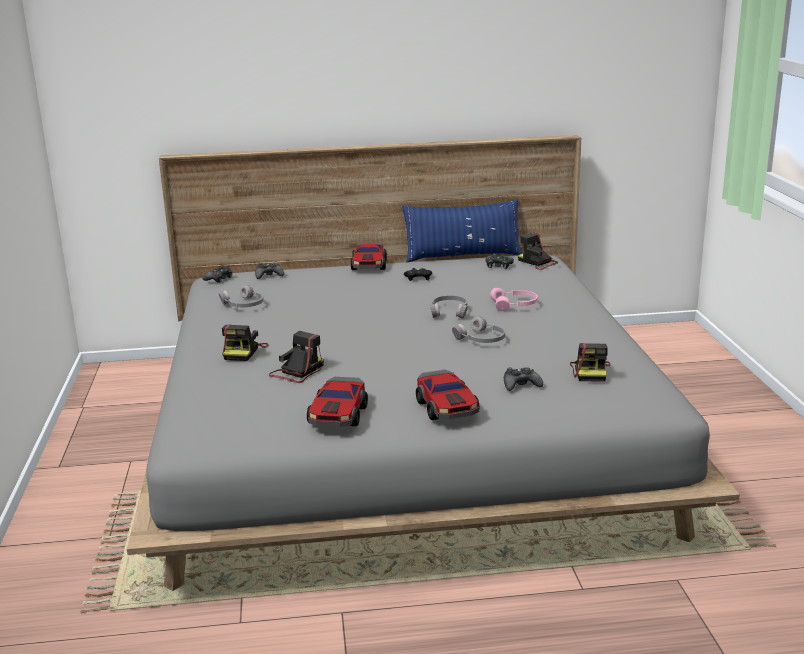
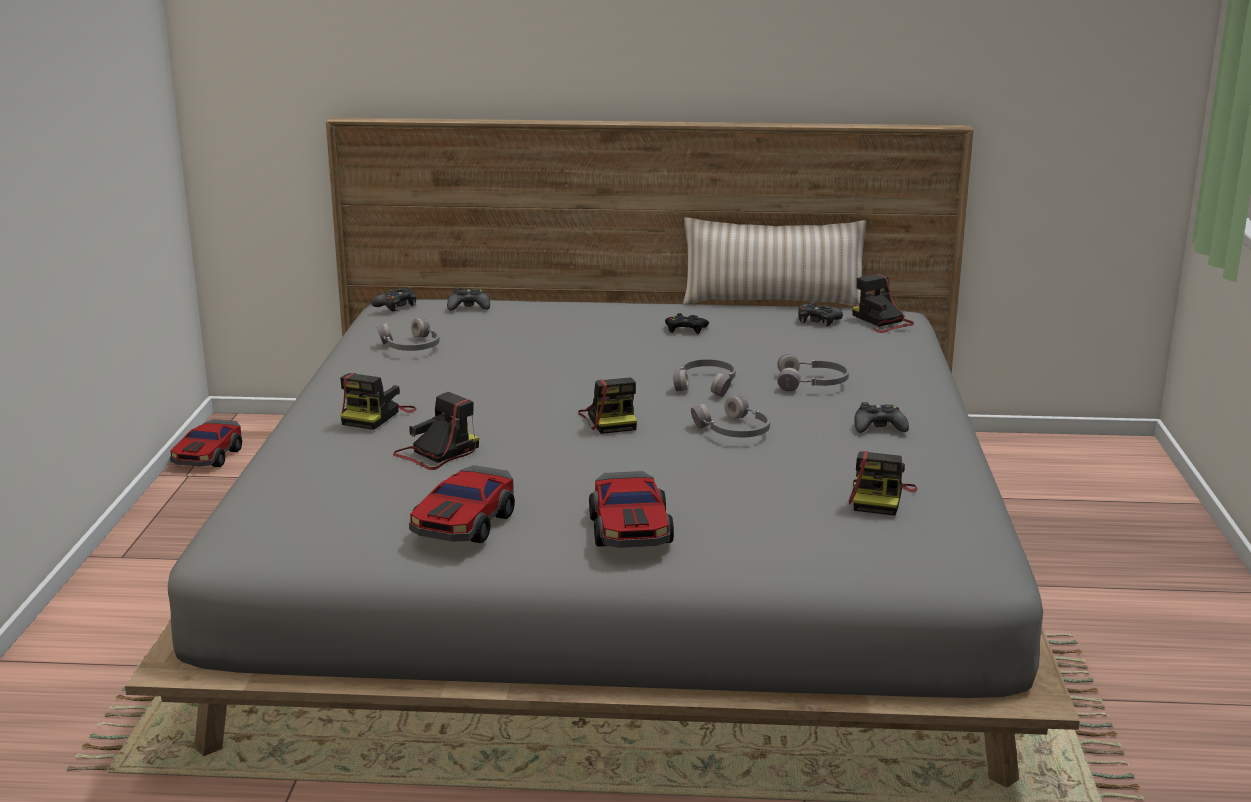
camera: 10 degrees right, 0 degrees up
(369, 265) = (623, 304): toy car -> toy car (208, 456)
(399, 339) = (610, 420): none -> camera
(462, 256) = (772, 302): blue pillow -> beige pillow
(515, 305) = (812, 383): pink headphones -> grey headphones
(521, 385) = (760, 507): black game controller -> black game controller (878, 427)

